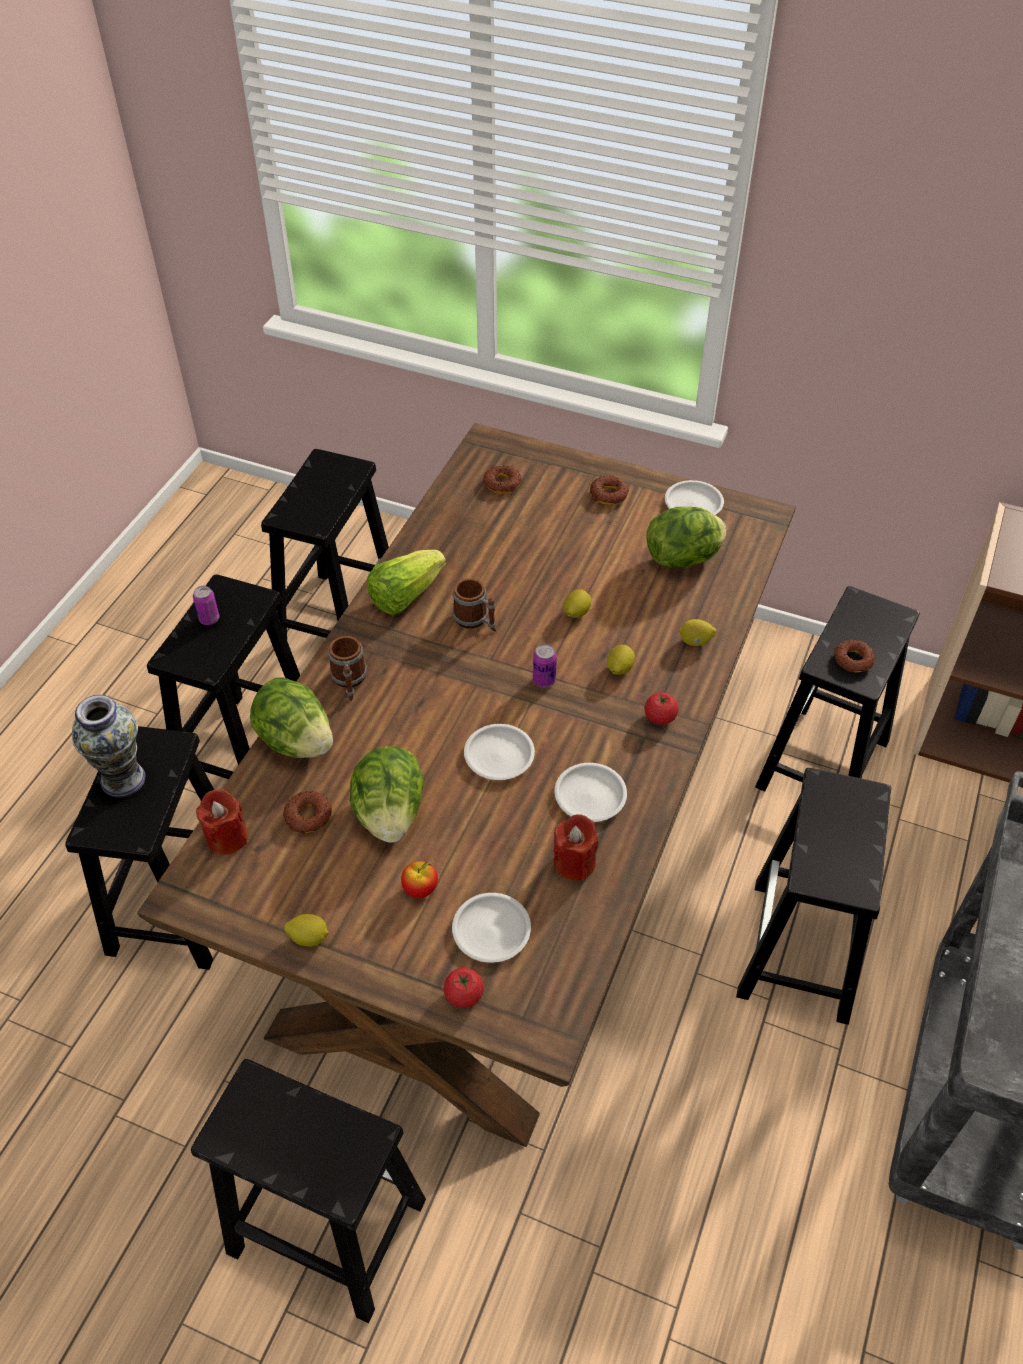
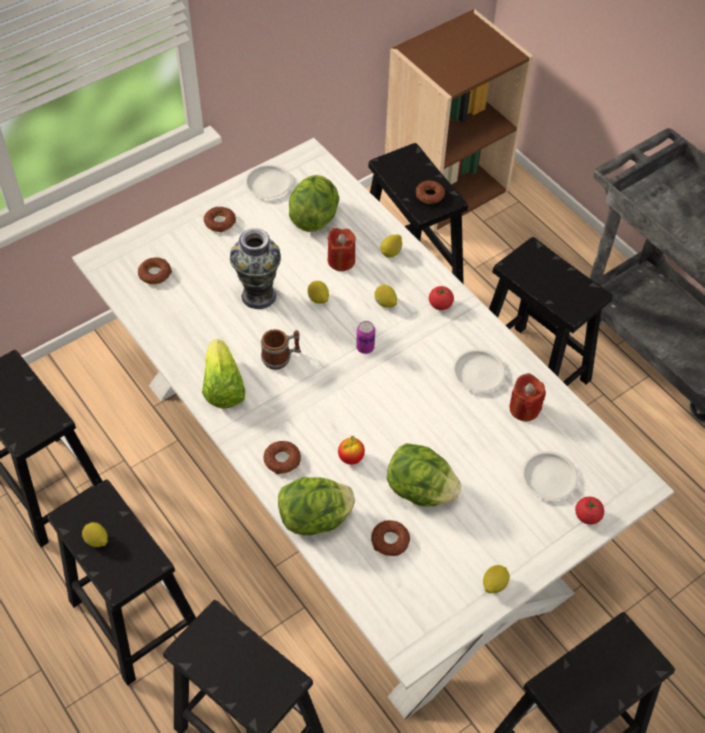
camera: 60 degrees left, 5 degrees up
(122, 779) = (223, 671): vase -> vase (258, 296)
(209, 619) = (97, 540): can -> lemon
(227, 837) = (376, 600): red candle -> red candle (341, 260)
(349, 681) = (282, 460): mug -> donut
(420, 889) = (494, 502): apple -> apple (351, 458)
(499, 755) = (412, 404): white plate -> none
(511, 842) = (347, 482): brown dining table -> white dining table

